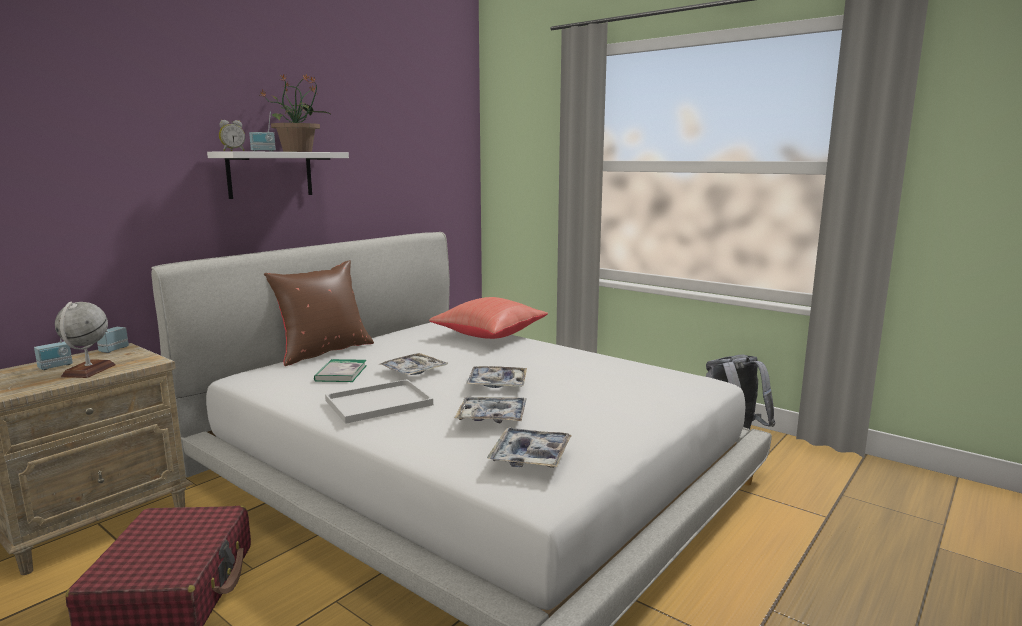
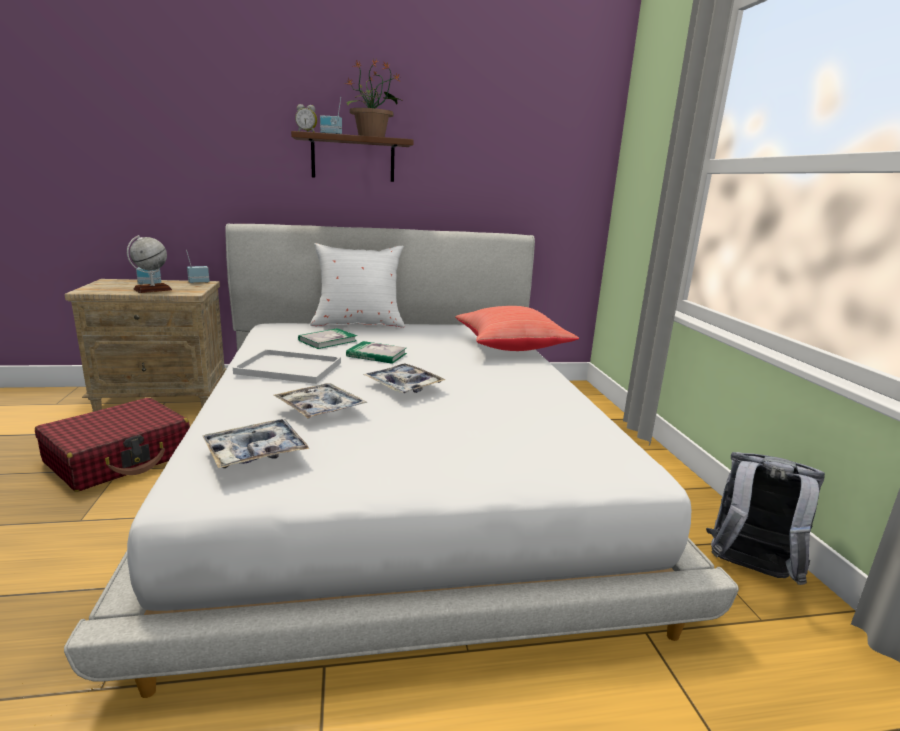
camera: 40 degrees right, 5 degrees up
(270, 174) = (353, 159): white shelf -> brown shelf
(323, 351) = (358, 323): brown pillow -> white pillow
(413, 371) = (377, 355): tray -> book

